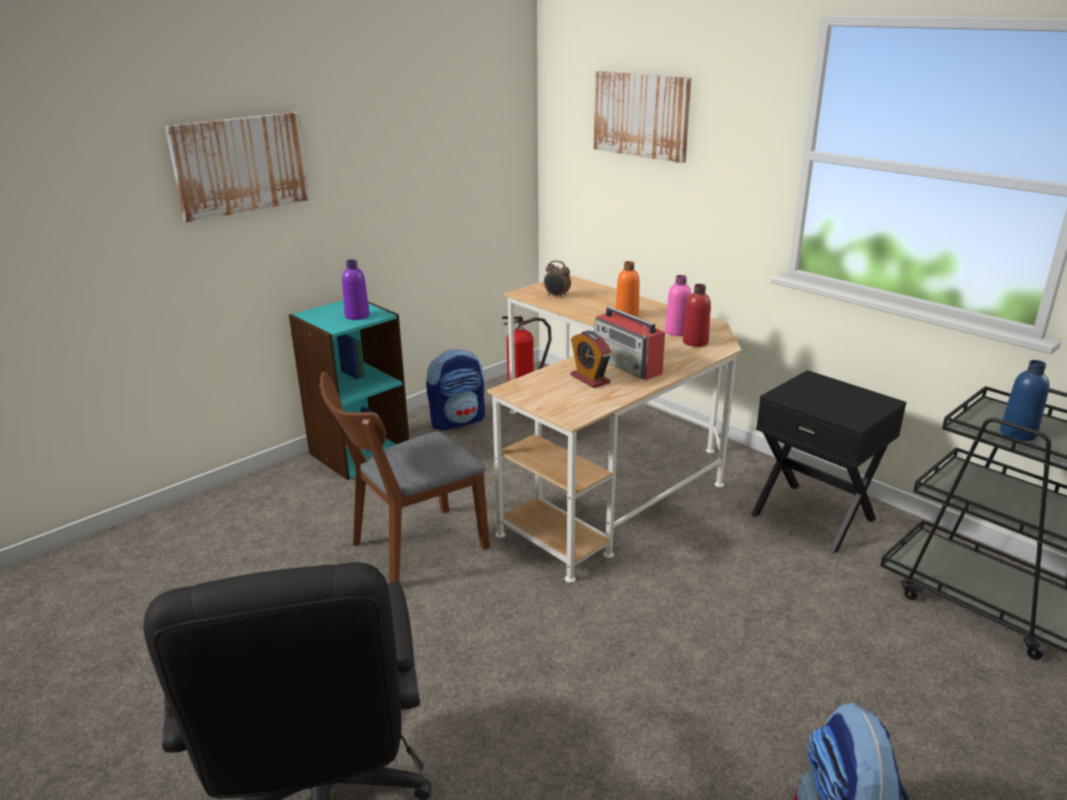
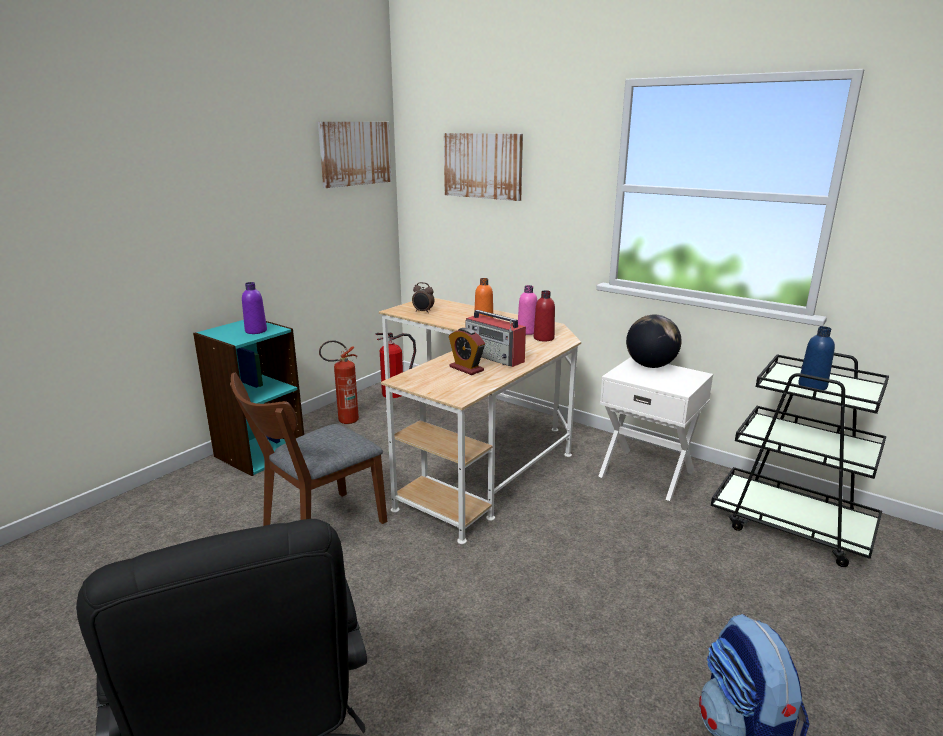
camera: 10 degrees left, 5 degrees down
(240, 165) = (146, 200): picture -> picture (355, 153)
(458, 421) = (343, 421): backpack -> fire extinguisher
(814, 516) = (647, 473): black nightstand -> white nightstand
(827, 385) = (650, 366): none -> globe

